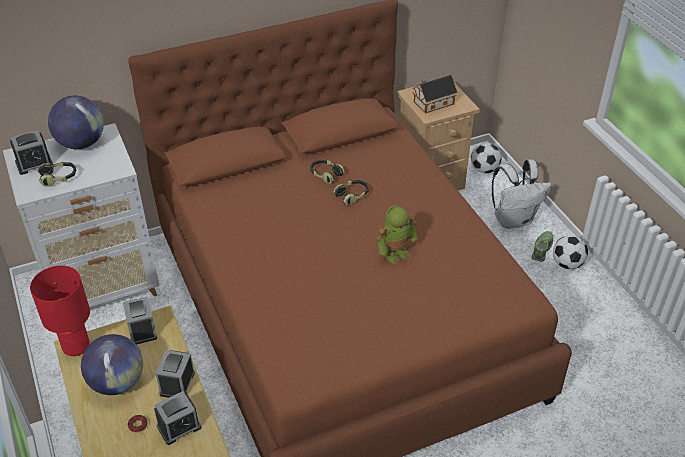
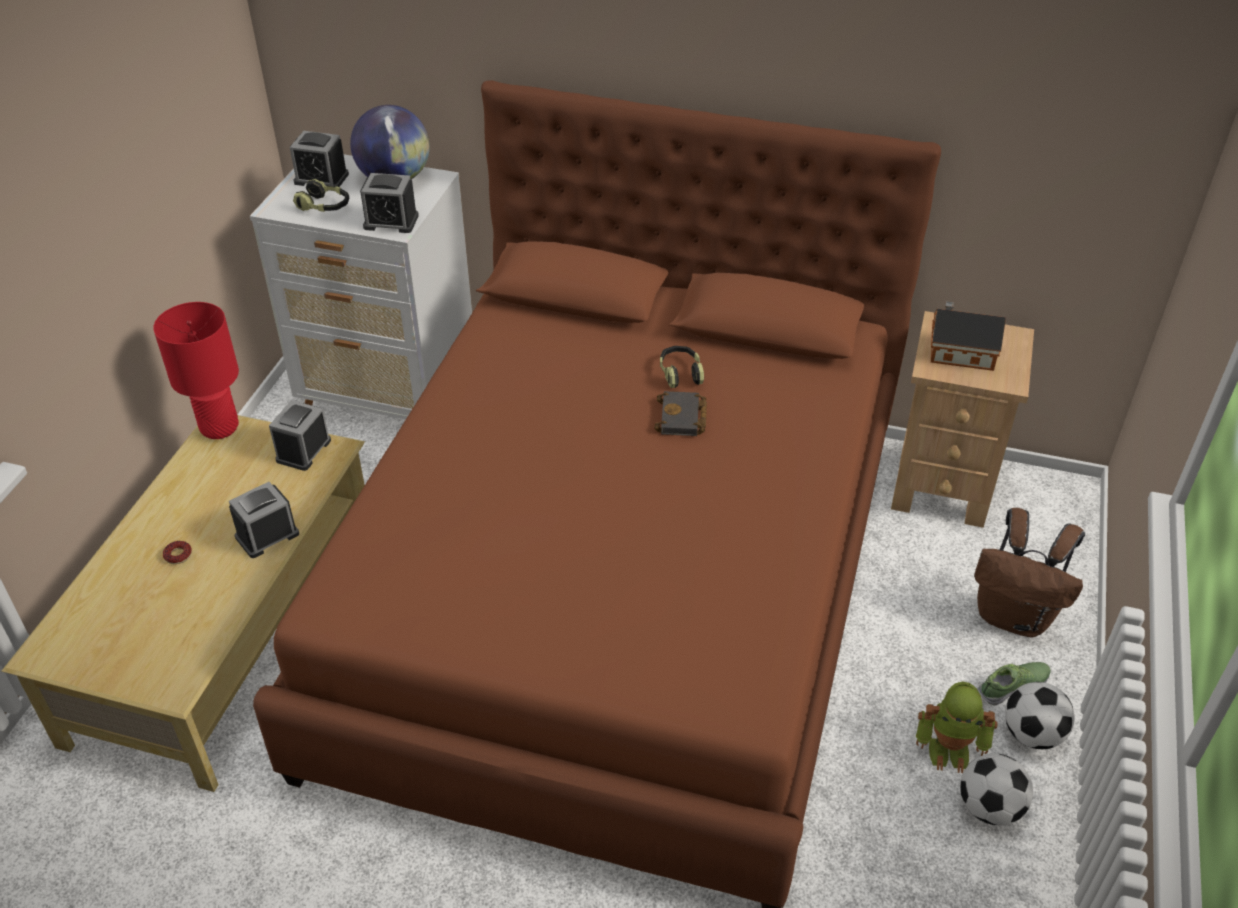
camera: 40 degrees right, 0 degrees up
(117, 382) = (213, 494): globe -> none
(179, 427) = (212, 586): alarm clock -> alarm clock (391, 221)
(352, 196) = (682, 419): headphones -> black book
(395, 253) = (648, 526): toy robot -> toy robot (949, 749)
(484, 169) = (1046, 517): football -> football (989, 807)
(514, 219) = (1014, 616): white backpack -> brown backpack

